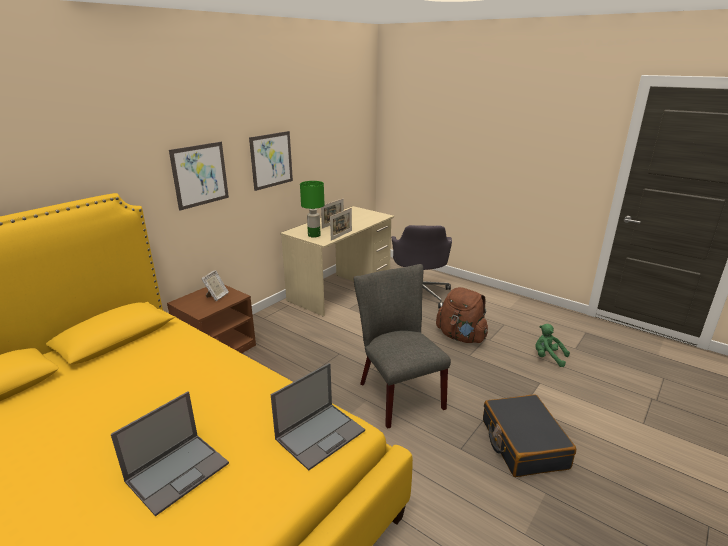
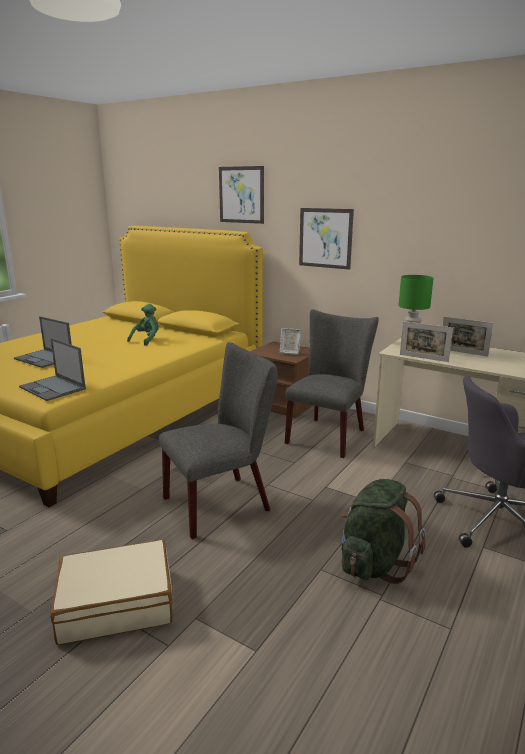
camera: 85 degrees right, 5 degrees down
(271, 160) = (417, 244): picture -> picture (241, 195)
(295, 332) = (328, 434): none -> grey chair
(461, 337) = (374, 563): brown backpack -> green backpack
(523, 444) = (116, 603): black suitcase -> beige suitcase
(548, 357) = (344, 683): green plush toy -> green plush toy (147, 340)

